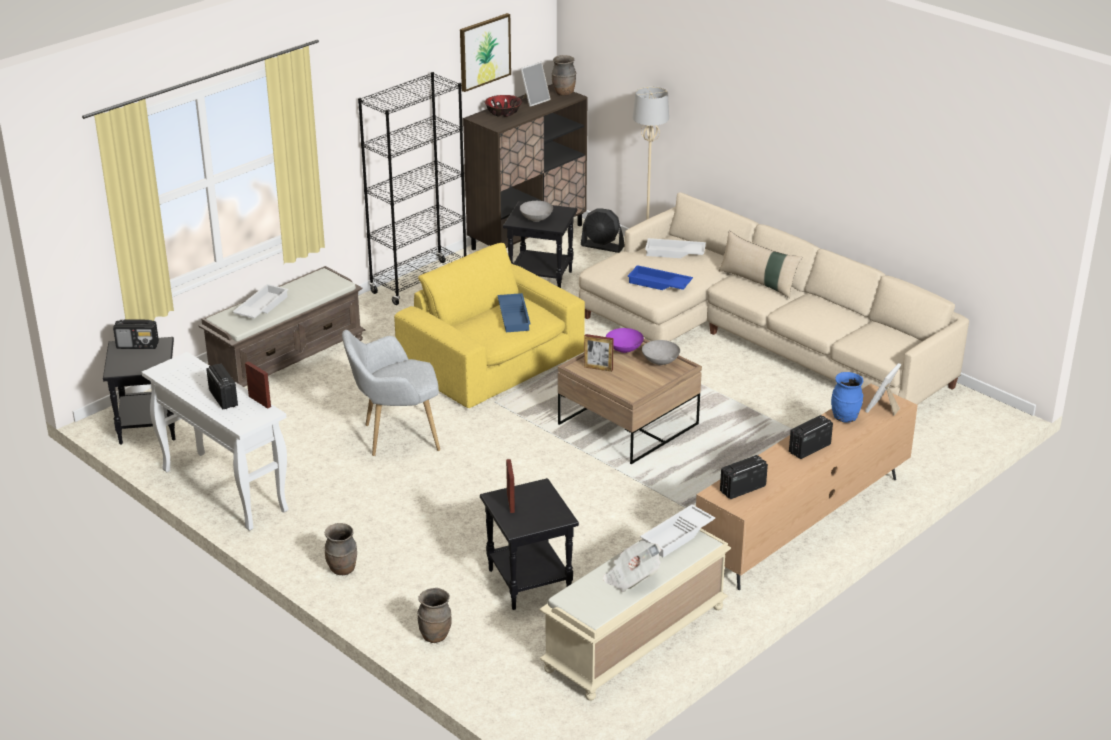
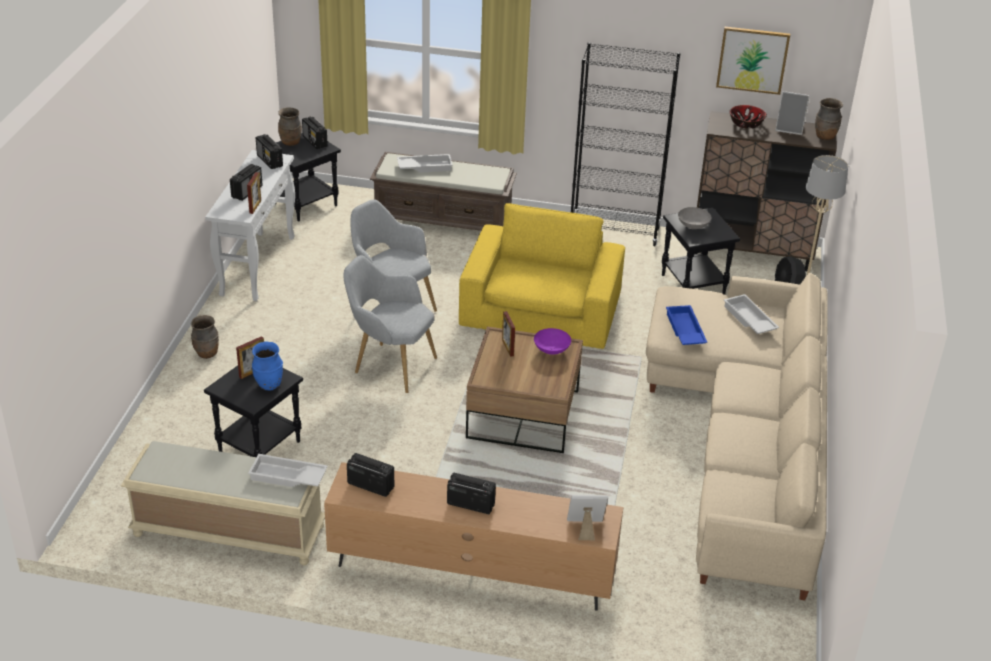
camera: 55 degrees right, 5 degrees up
(180, 368) = (270, 161): none -> radio
(435, 636) = (160, 428): brown vase -> brown vase (291, 143)
(483, 467) = (390, 365): none -> grey armchair
(514, 316) = (548, 279): blue tray -> none
(631, 578) = (209, 473): newspaper -> none
(661, 362) = (553, 376): grey bowl -> none
(758, 282) = (759, 385): beige pillow -> none
(845, 418) = (544, 510): blue vase -> blue vase (269, 385)

